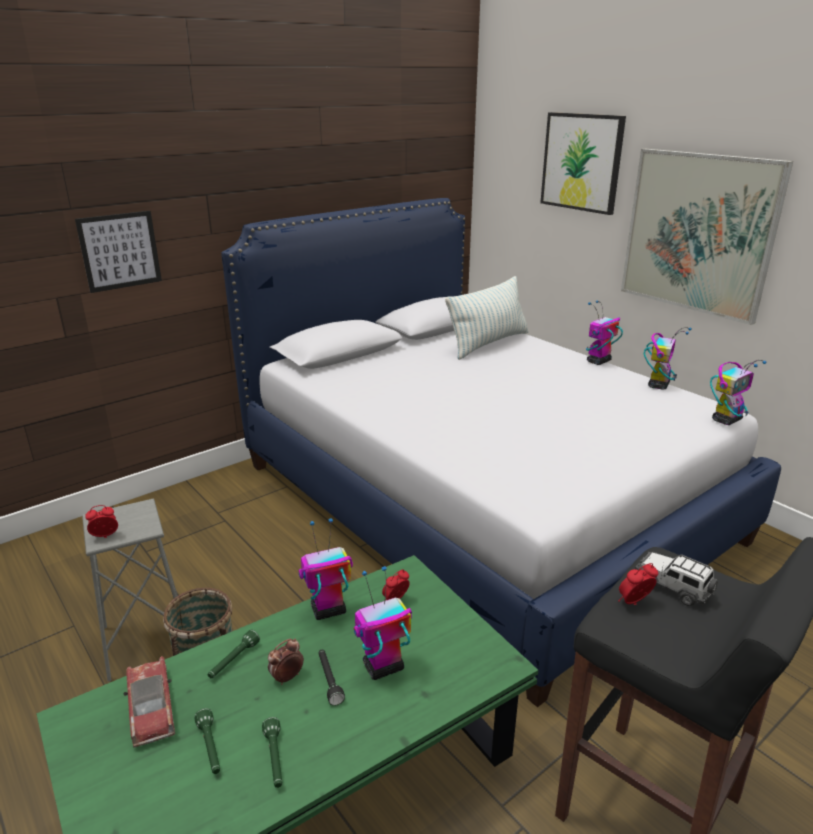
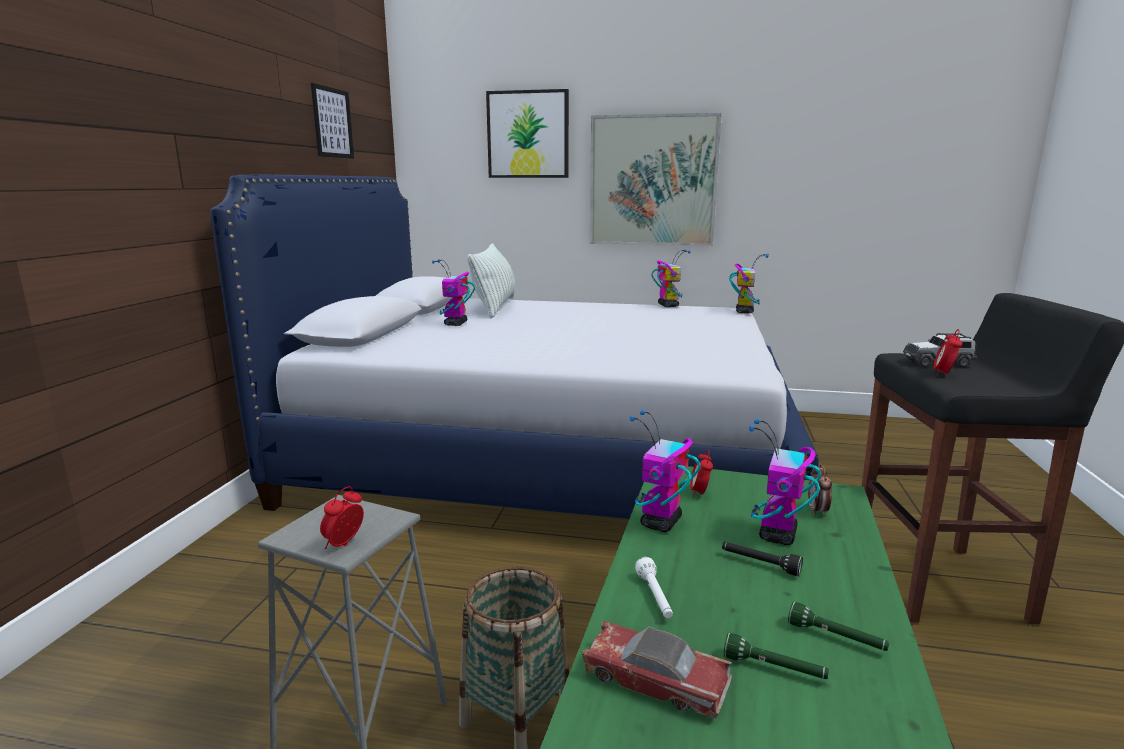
camera: 40 degrees left, 10 degrees down
(120, 251) = (74, 196): picture -> picture (332, 123)
(233, 661) = (655, 597): green flashlight -> white flashlight
(287, 677) = (725, 581): alarm clock -> alarm clock (817, 511)
(598, 361) = (601, 302): toy robot -> toy robot (455, 324)

